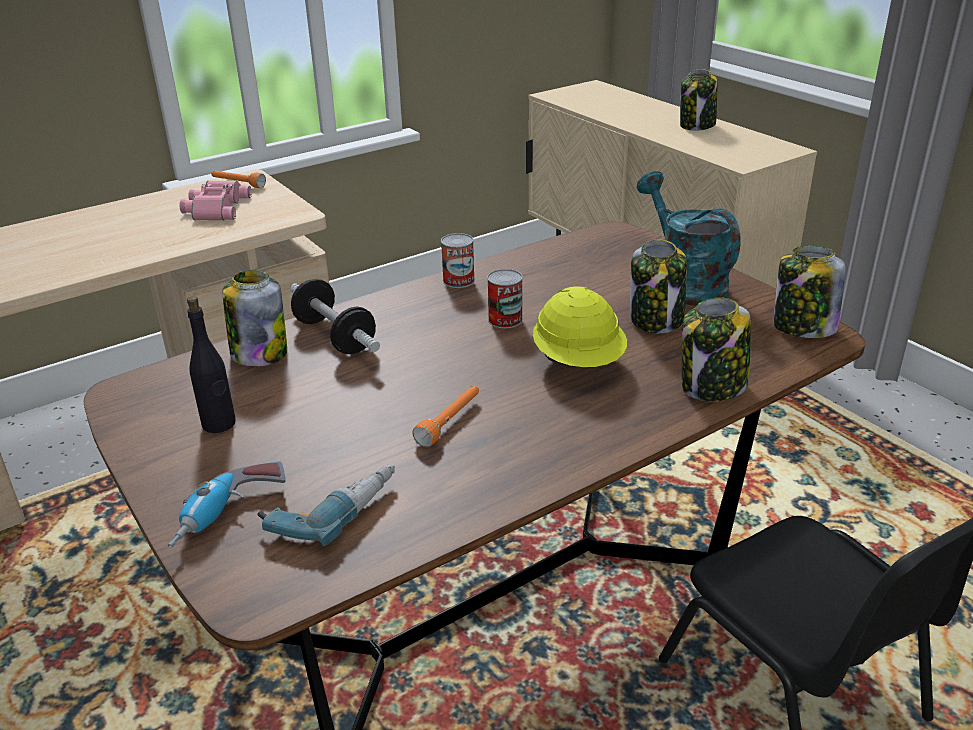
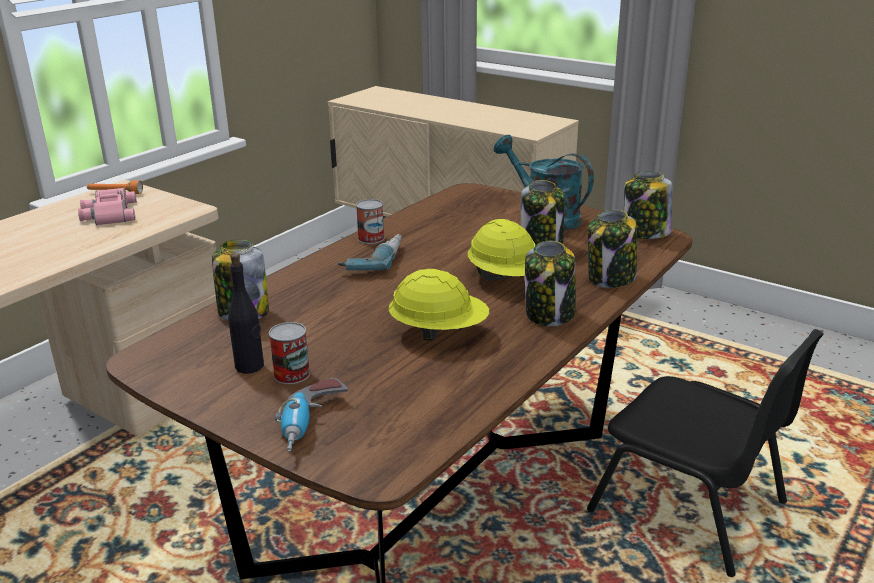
camera: 20 degrees left, 5 degrees down
(331, 508) = (391, 403): power drill -> power drill (373, 260)
(335, 336) = (299, 291): dumbbell -> none
(450, 422) = (439, 332): orange flashlight -> yellow hard hat
(505, 319) = (429, 259): can -> can (292, 374)
(697, 125) = (479, 111): jar -> jar (550, 314)

